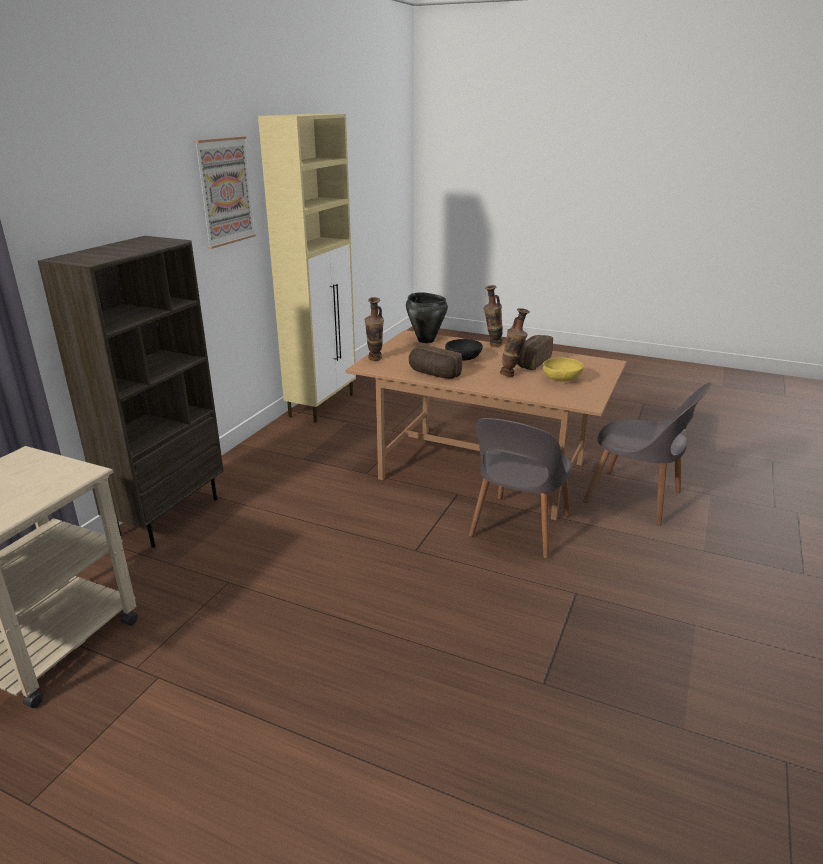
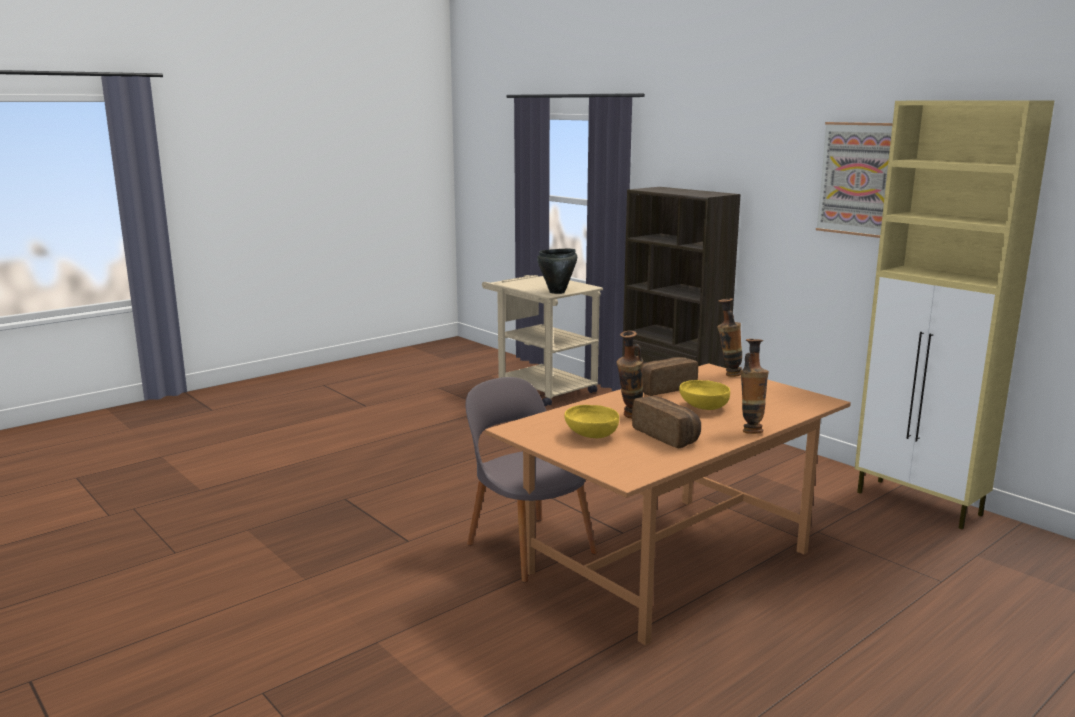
camera: 115 degrees right, 10 degrees down
(426, 340) = (793, 404): black cooking pot -> black cooking pot (557, 292)
(463, 359) = (703, 407): black bowl -> yellow bowl
(637, 498) = (518, 648): grey chair -> none

